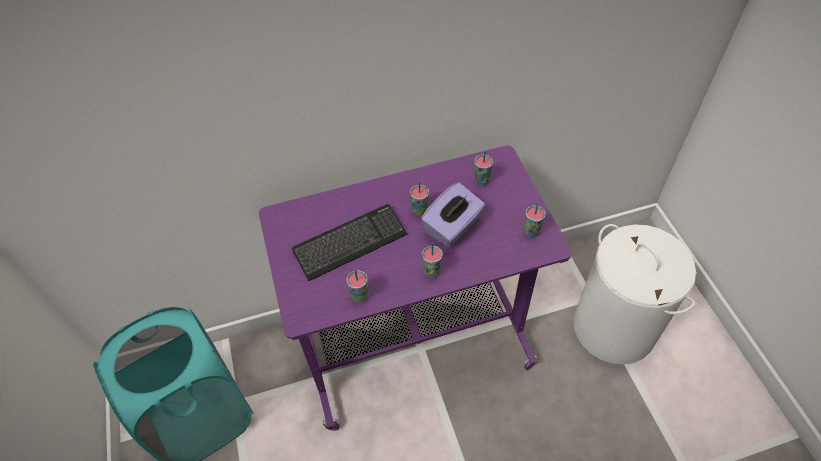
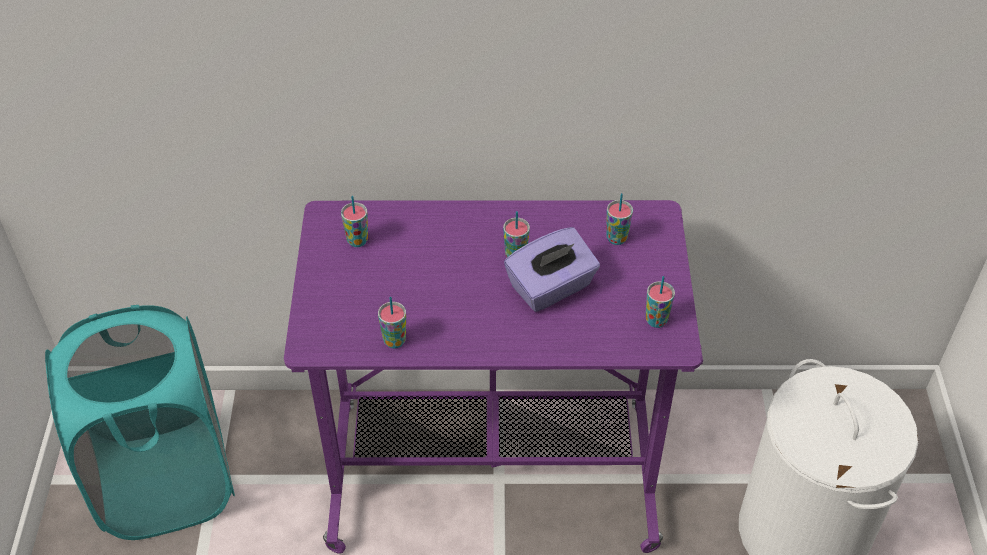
camera: 15 degrees right, 5 degrees down
(350, 243) = (407, 273): keyboard -> none
(432, 272) = (500, 335): cup -> cup (357, 241)

